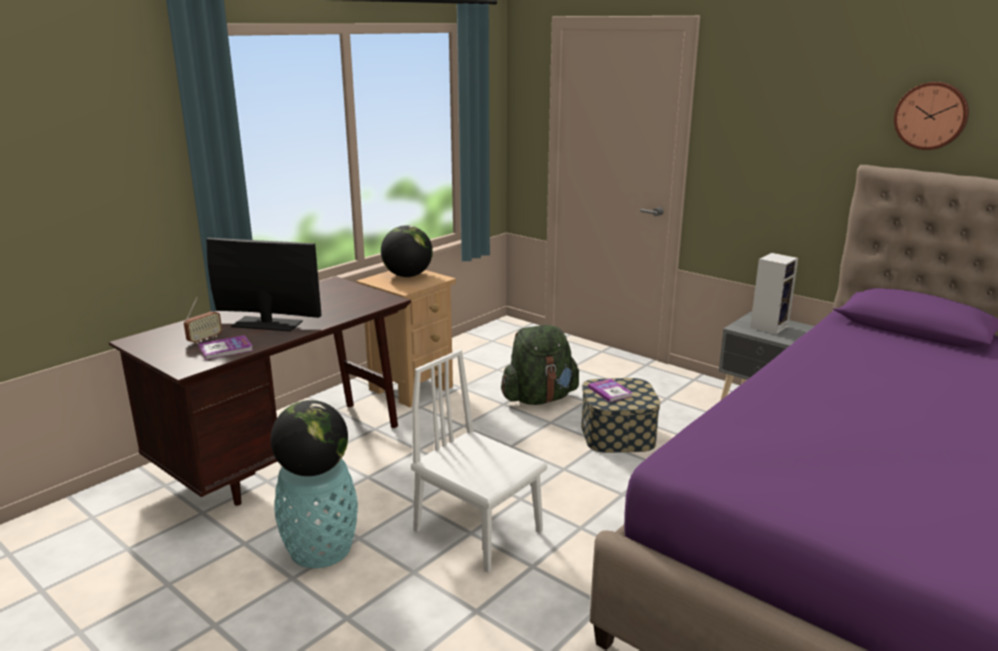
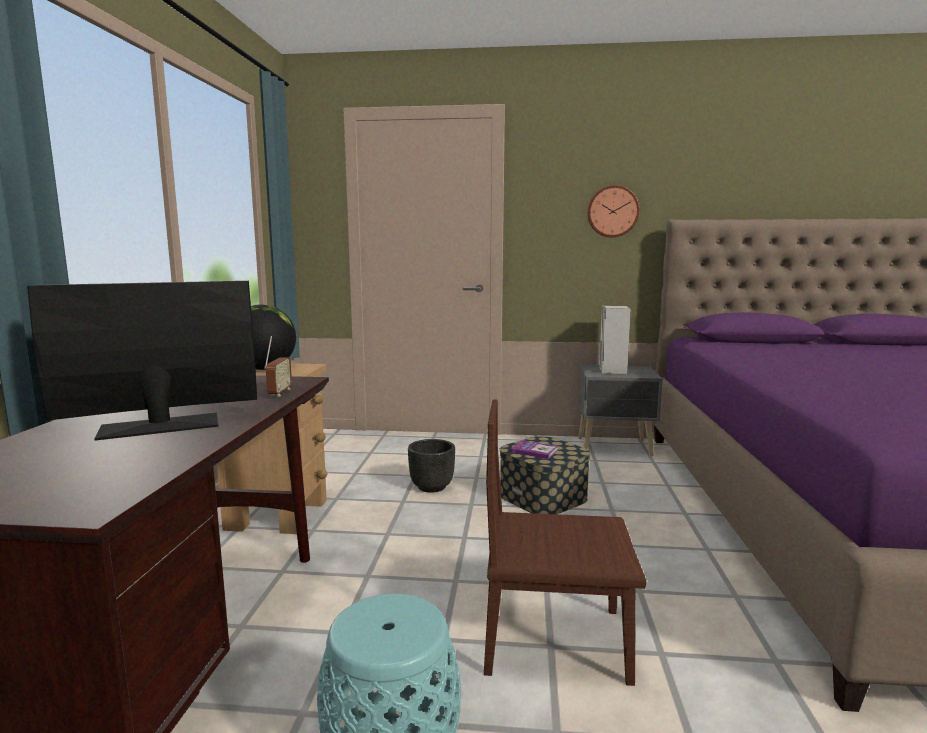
camera: 35 degrees left, 10 degrees down
(204, 339) = (64, 463): radio -> radio (279, 392)
(226, 349) = (134, 465): book -> none
(312, 470) = (393, 627): globe -> none
(478, 531) = (555, 640): white chair -> brown chair
(539, 398) = (431, 487): green backpack -> black planter
(931, 115) = (711, 178): wall clock -> wall clock (612, 211)

